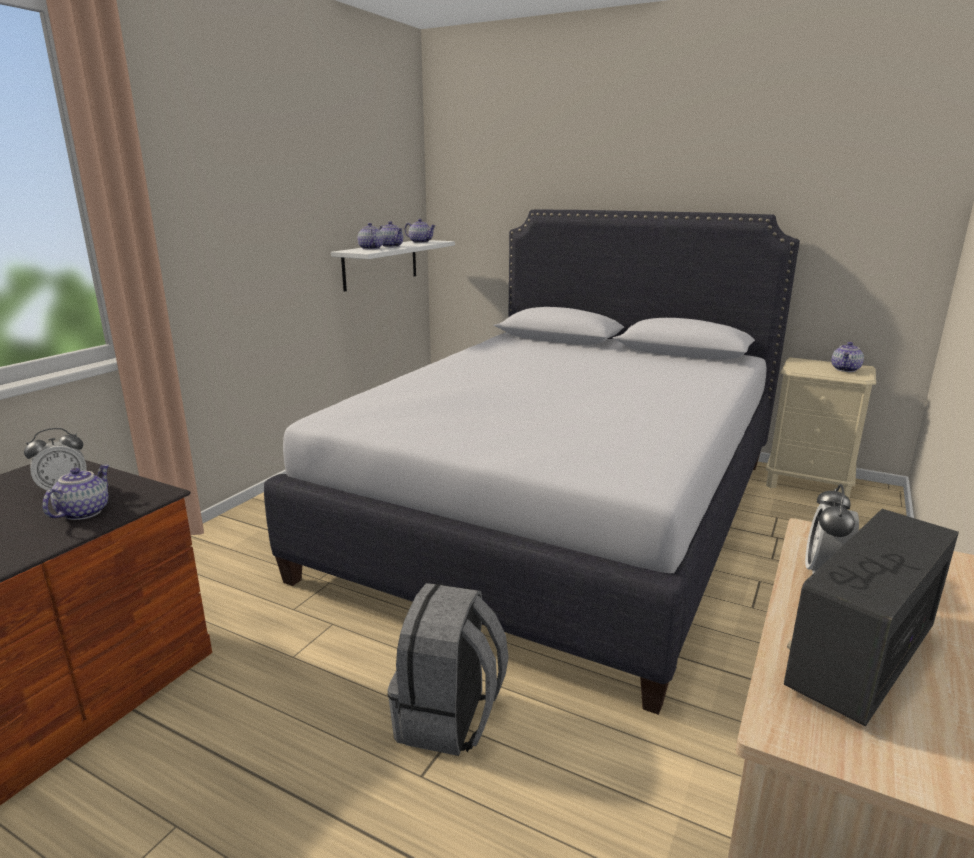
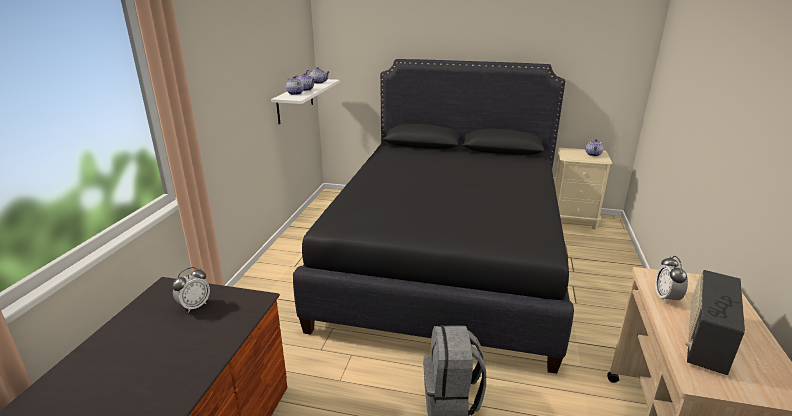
camera: 15 degrees left, 5 degrees up
(83, 512) = (224, 320): teapot -> none
(559, 514) = (446, 259): white bed -> black bed

